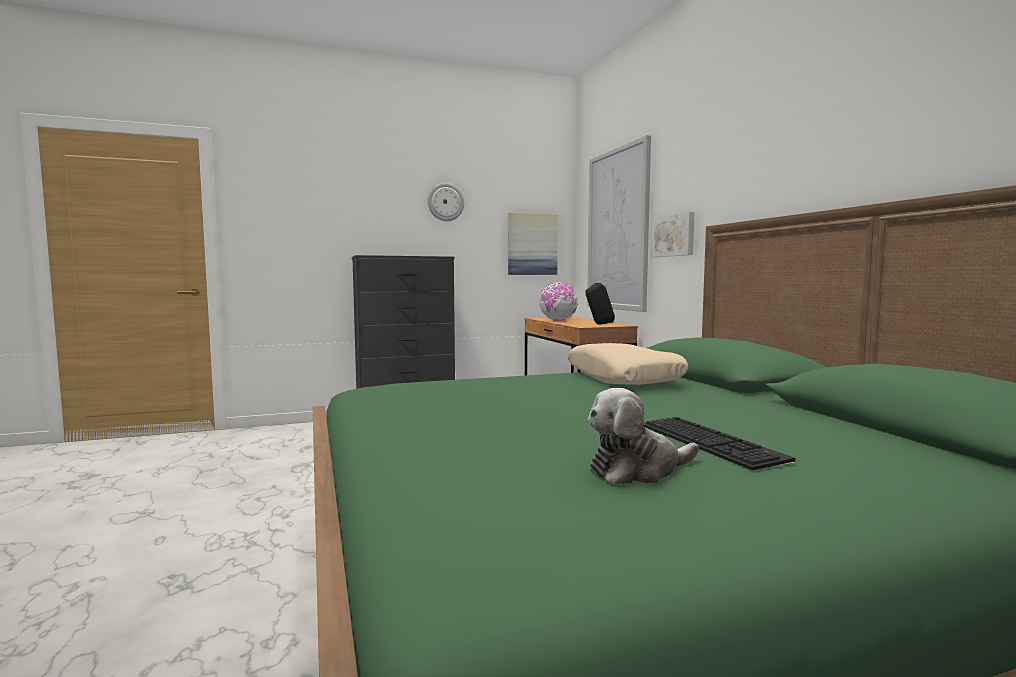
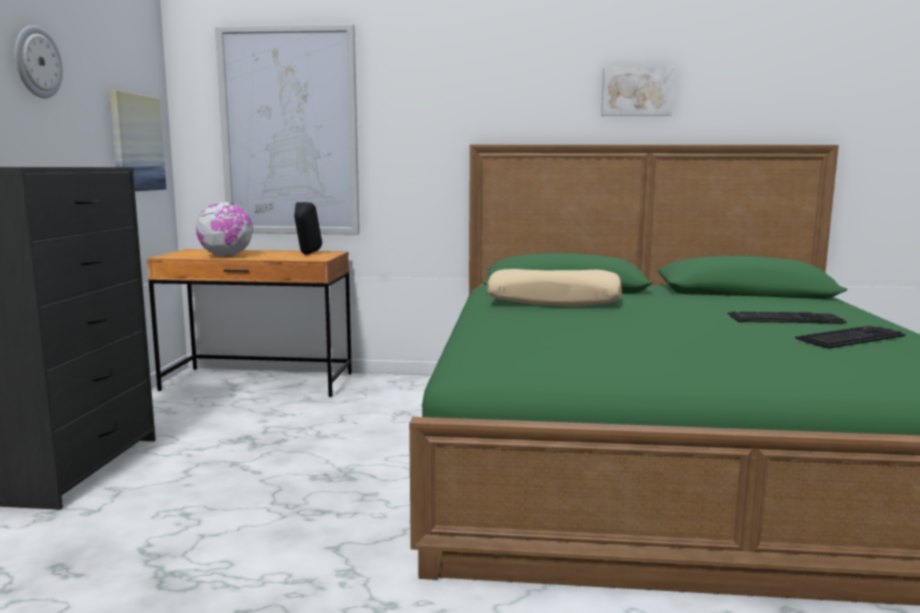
camera: 65 degrees left, 5 degrees up
(637, 470) = (849, 337): plush toy -> keyboard
(674, 235) = (405, 149): picture -> picture (637, 91)

